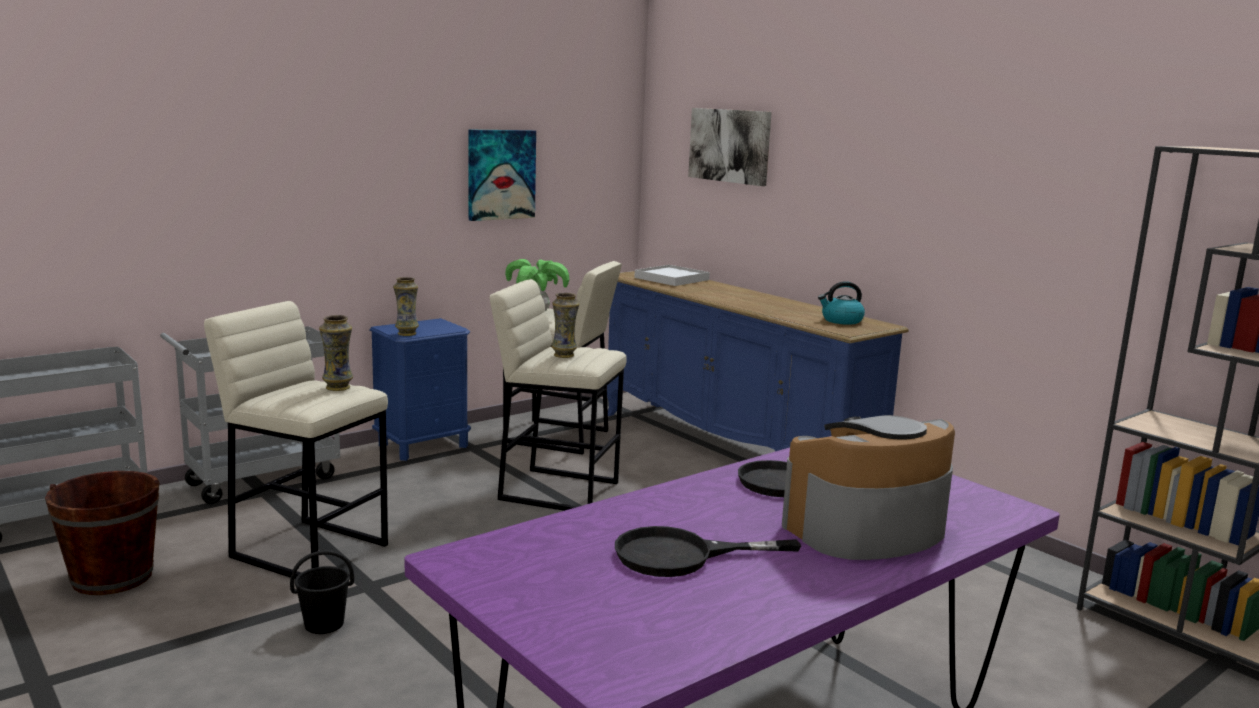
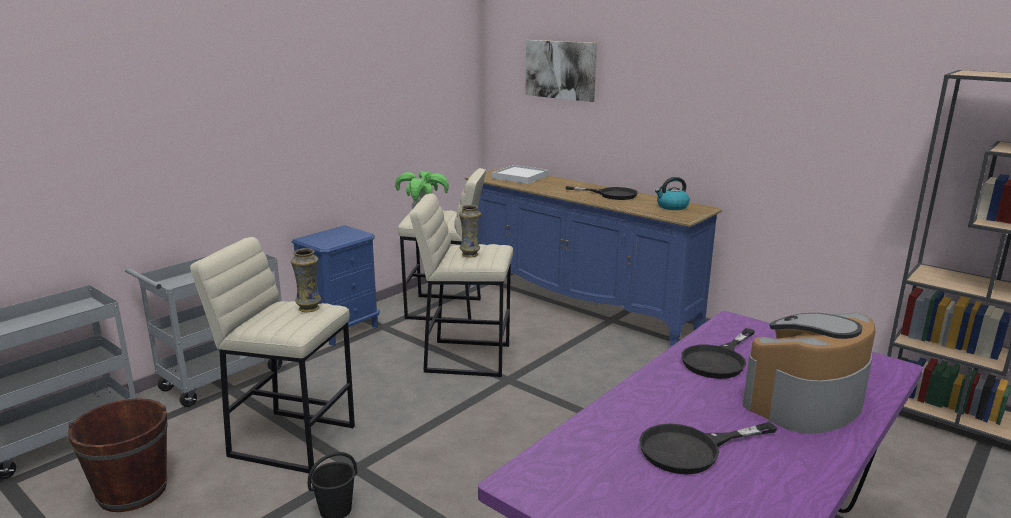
camera: 10 degrees left, 5 degrees up
(406, 333) = (326, 243): vase -> none
(501, 174) = (381, 103): picture -> none
(772, 303) = (611, 194): none -> black frying pan

